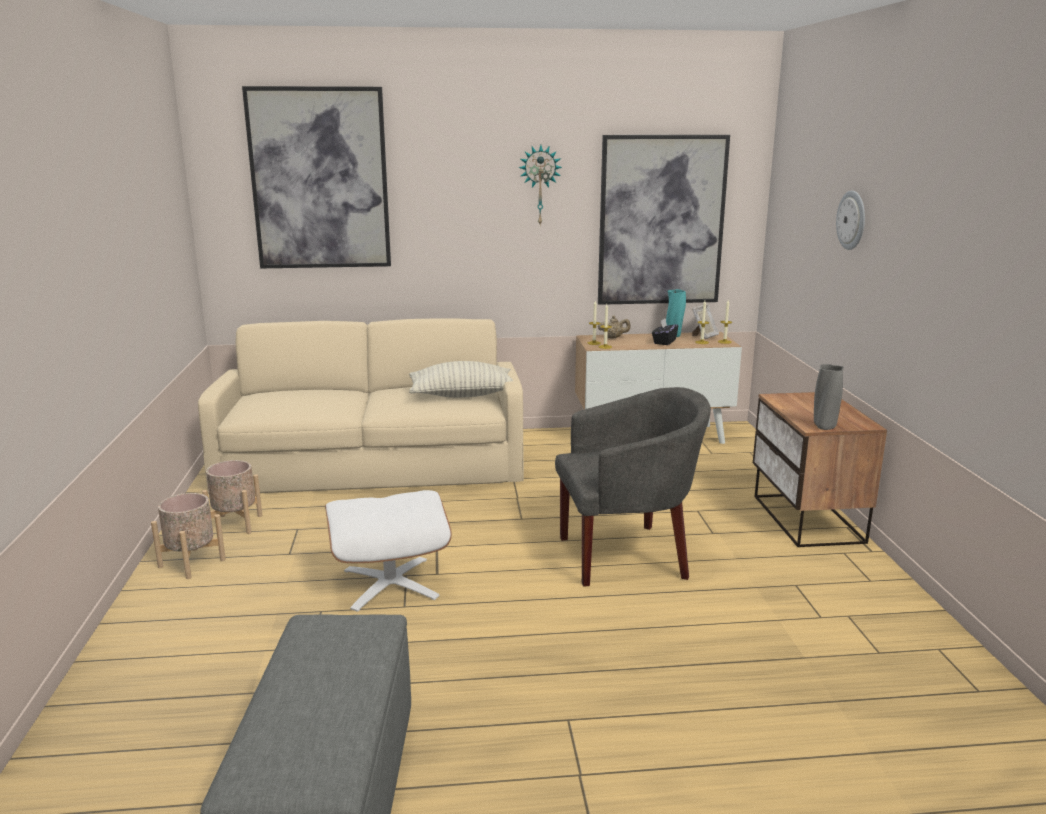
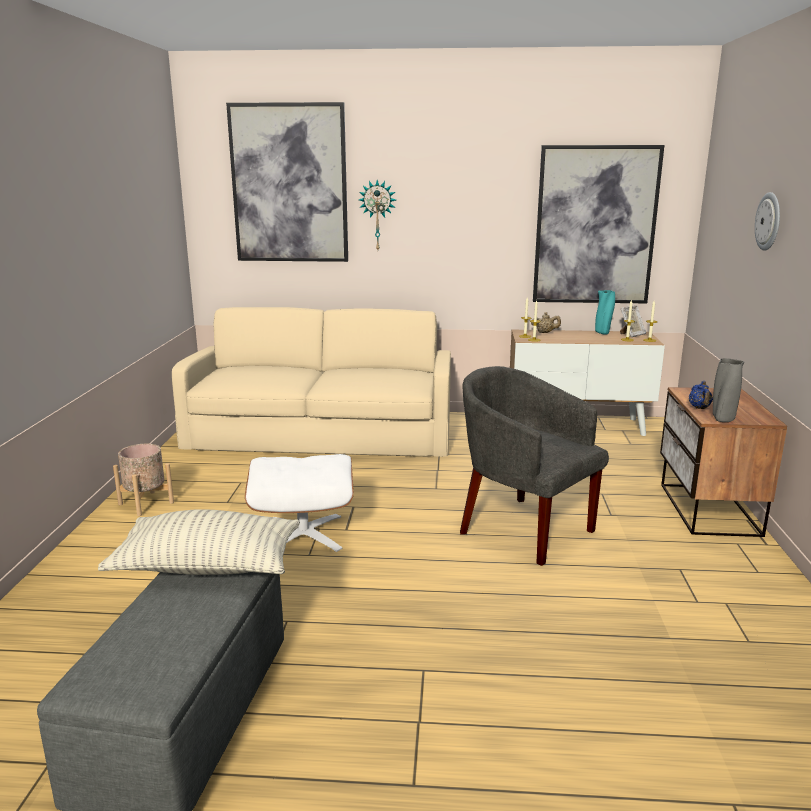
camera: 10 degrees right, 0 degrees up
(235, 524) = (191, 474): beige planter -> none
(463, 395) = (400, 377): pillow -> pillow (207, 567)
(540, 185) = (482, 191): wall clock -> wall clock (377, 215)
(627, 555) = (523, 528): grey armchair -> grey armchair turned 135 degrees counterclockwise
(664, 342) = (591, 338): black tissue box -> none
(798, 416) = (699, 408): none -> blue teapot

